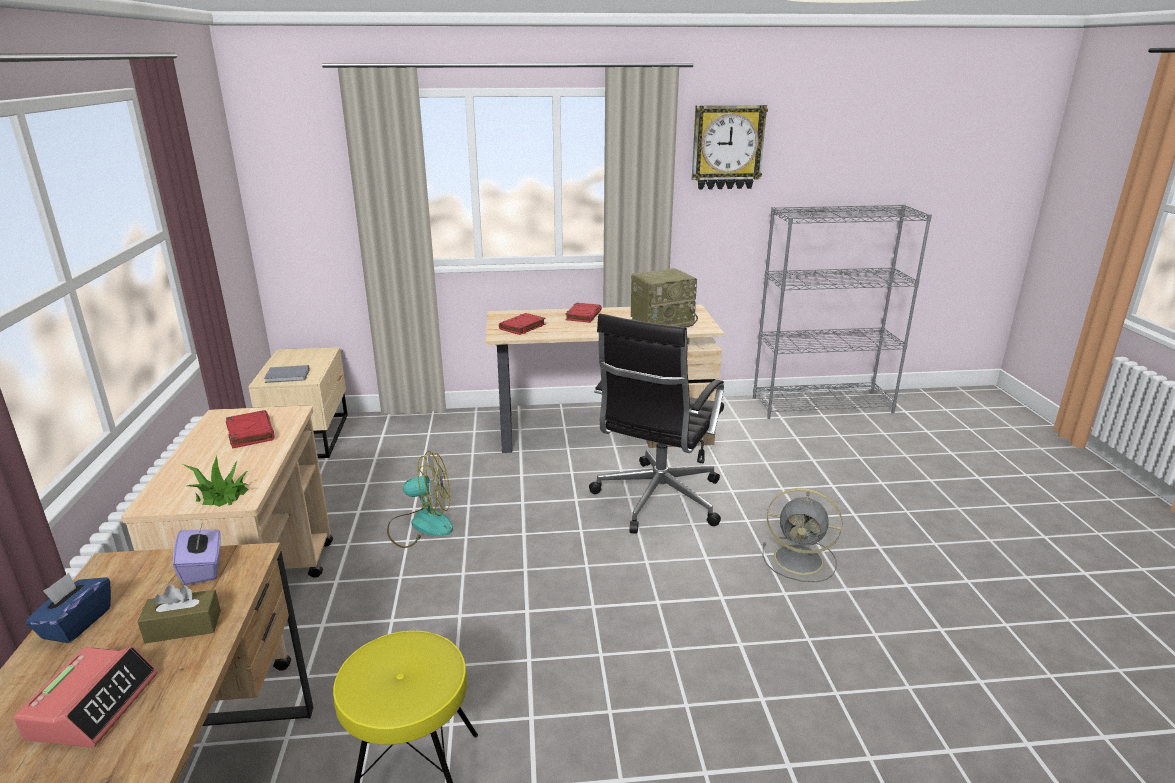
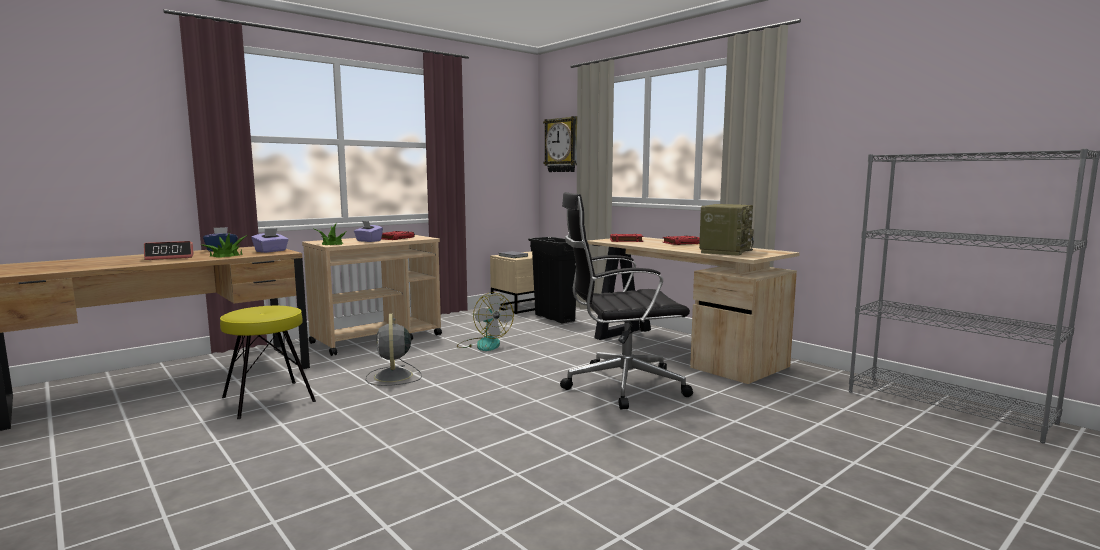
camera: 55 degrees right, 15 degrees down
(183, 626) = (226, 255): brown tissue box -> potted plant
(244, 460) = (368, 241): none -> purple tissue box
(392, 442) = (555, 318): none -> black trash can
(662, 322) = (725, 251): radio -> radio turned 90 degrees counterclockwise
(727, 147) = (845, 96): wall clock -> wall clock (563, 145)
(801, 560) = (629, 450): grey fan -> grey fan (393, 376)

